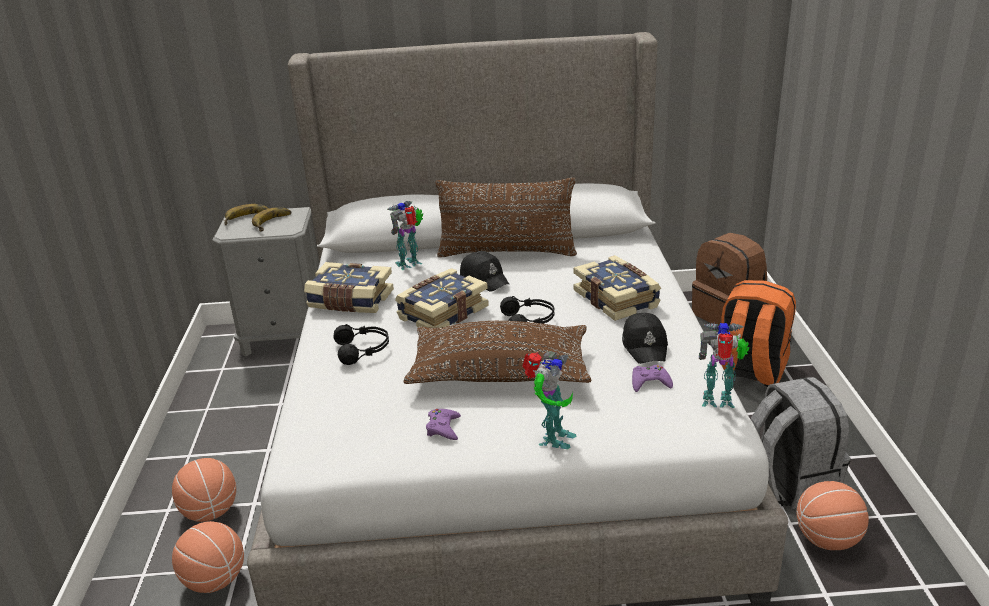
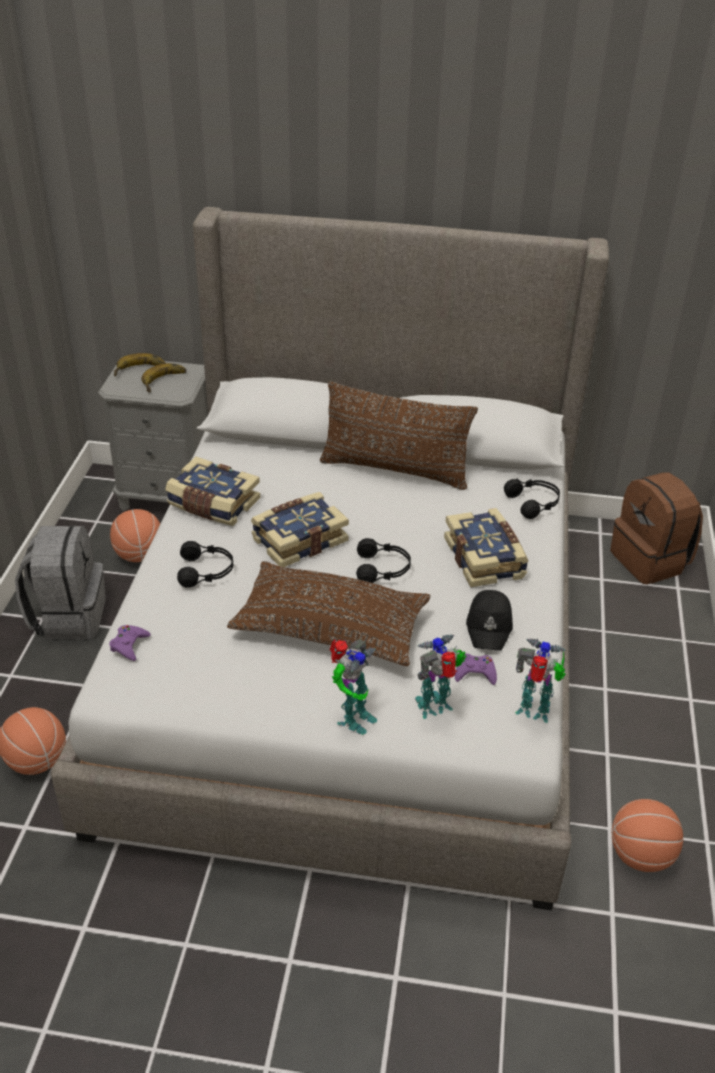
camera: 10 degrees right, 10 degrees up
(210, 512) = (49, 686): basketball -> basketball (139, 555)
(410, 264) = (288, 466): toy robot -> toy robot (436, 707)
(443, 428) = (253, 683): purple game controller -> purple game controller (129, 645)
(484, 278) = (358, 502): black cap -> none
(639, 255) = (534, 503): none -> black headphones
(750, 371) = (645, 638): orange backpack -> none
(790, 482) = (630, 781): grey backpack -> grey backpack (68, 616)

